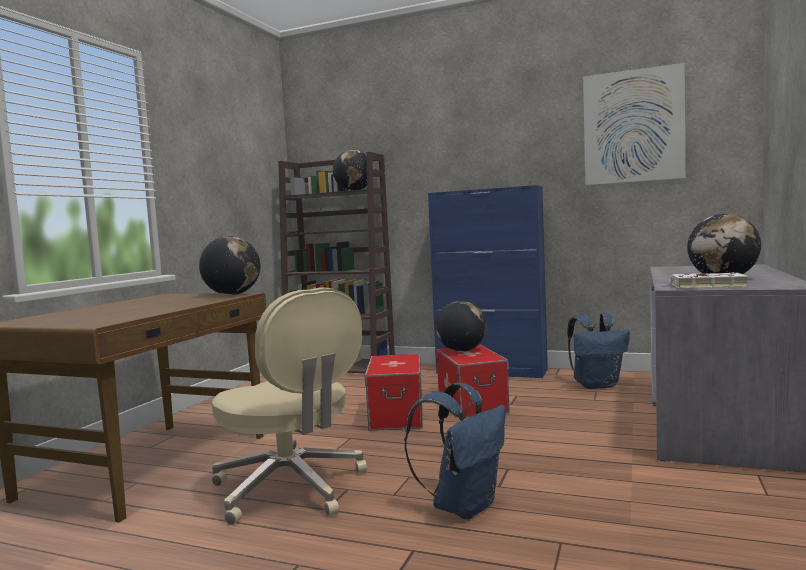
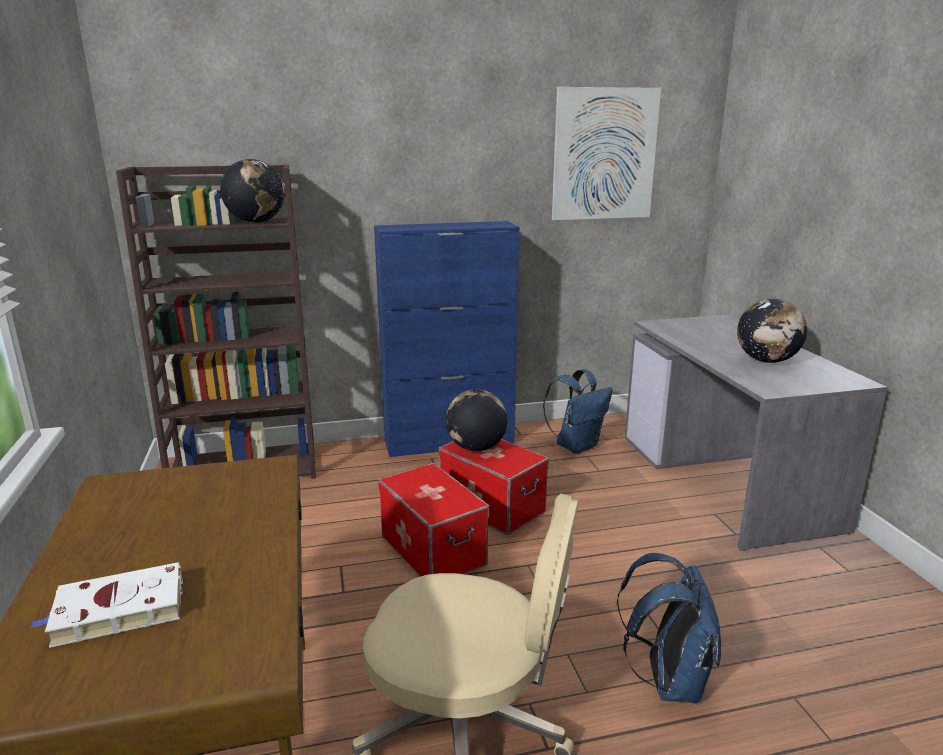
camera: 35 degrees left, 15 degrees up
(232, 294) = (256, 470): globe -> none
(705, 286) = (788, 384): white book -> white book (115, 611)

